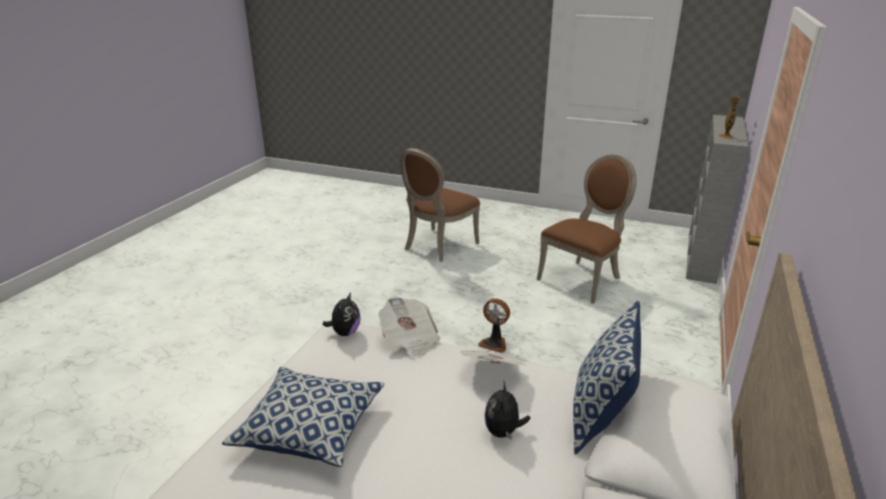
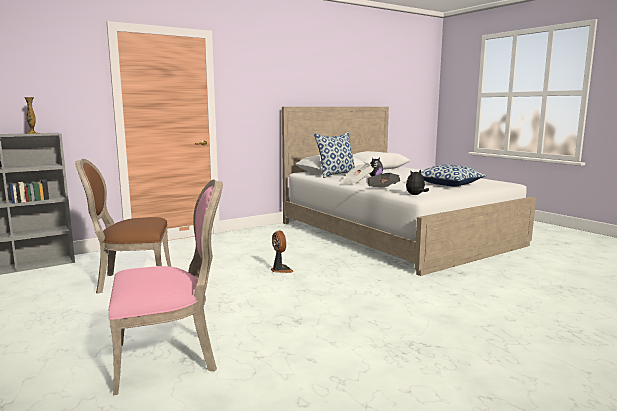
camera: 145 degrees left, 15 degrees down
(438, 246) = (170, 358): brown chair -> pink chair

